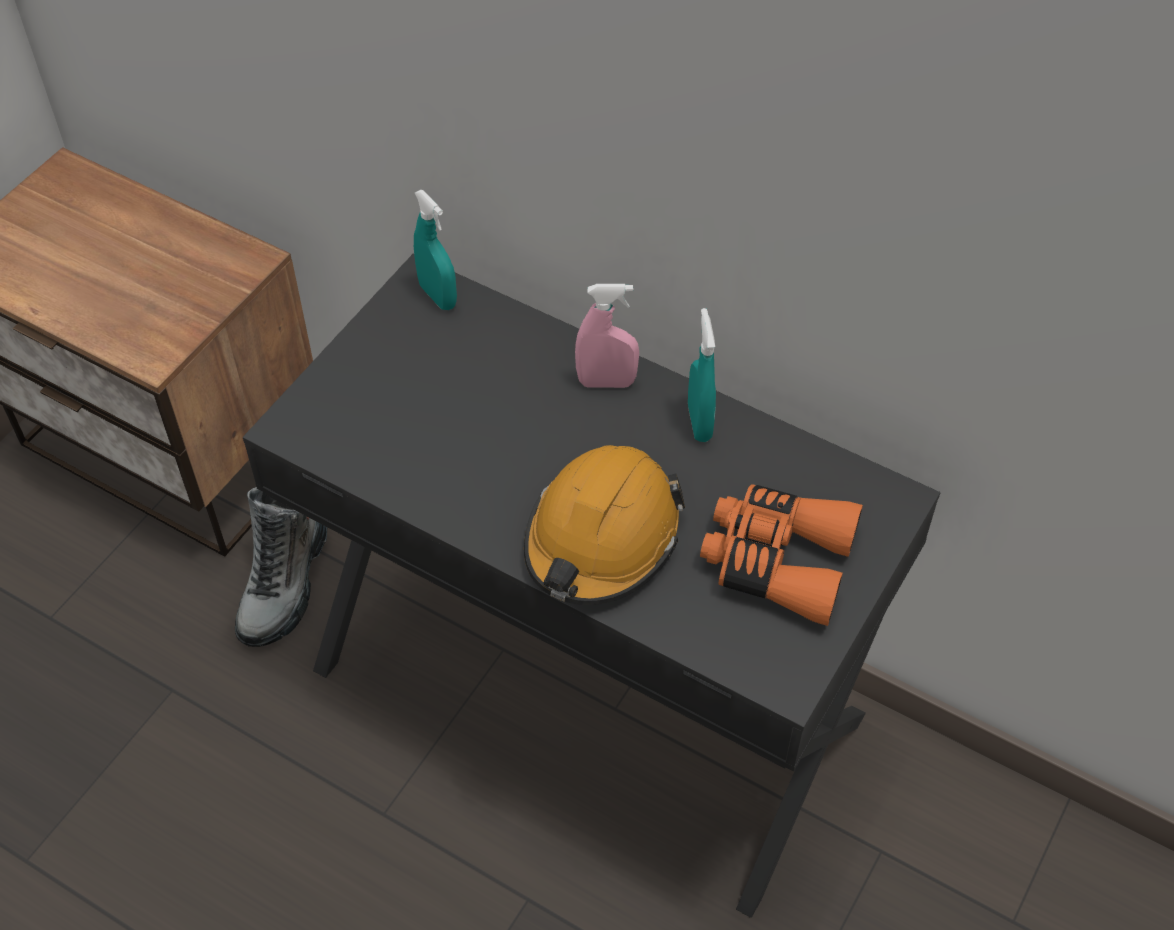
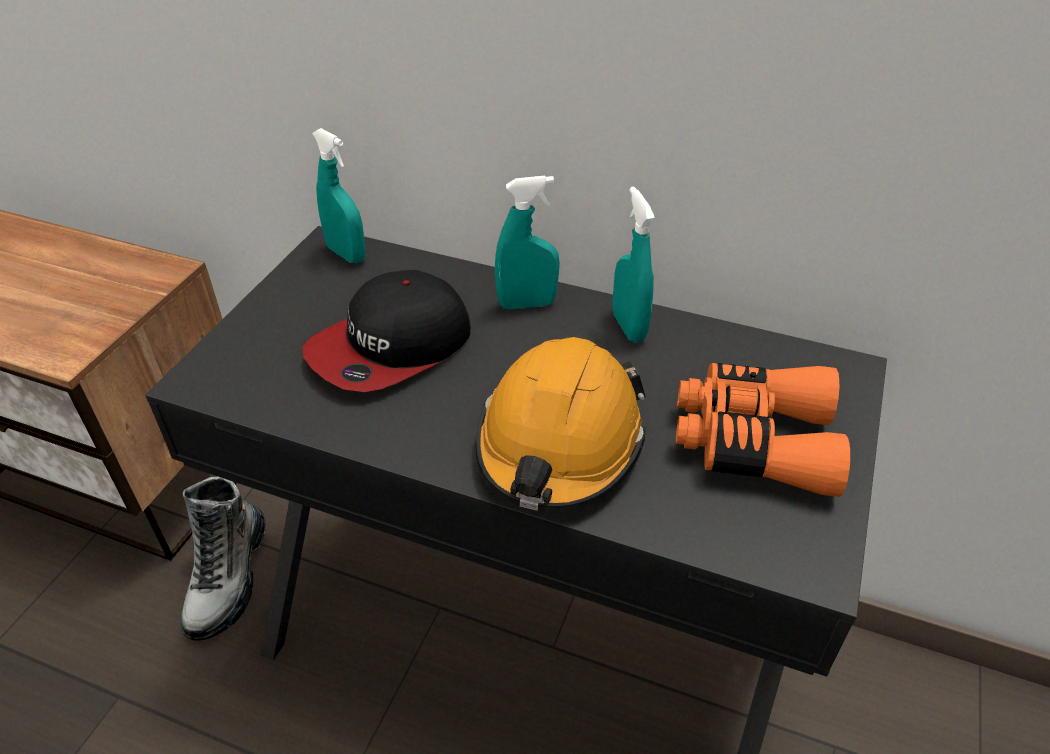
camera: 10 degrees left, 10 degrees down
(468, 415) = (391, 347): none -> cap
(606, 382) = (527, 304): pink spray bottle -> turquoise spray bottle

